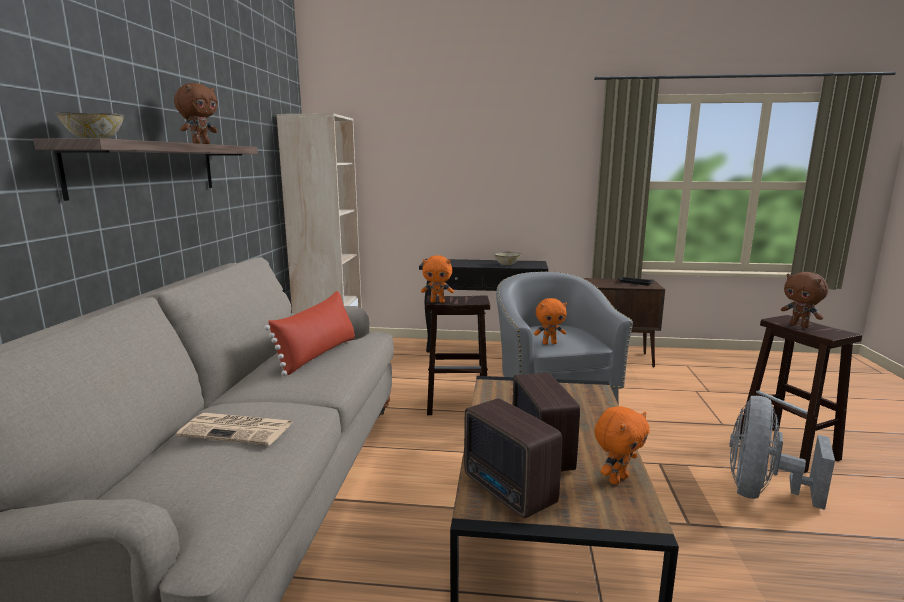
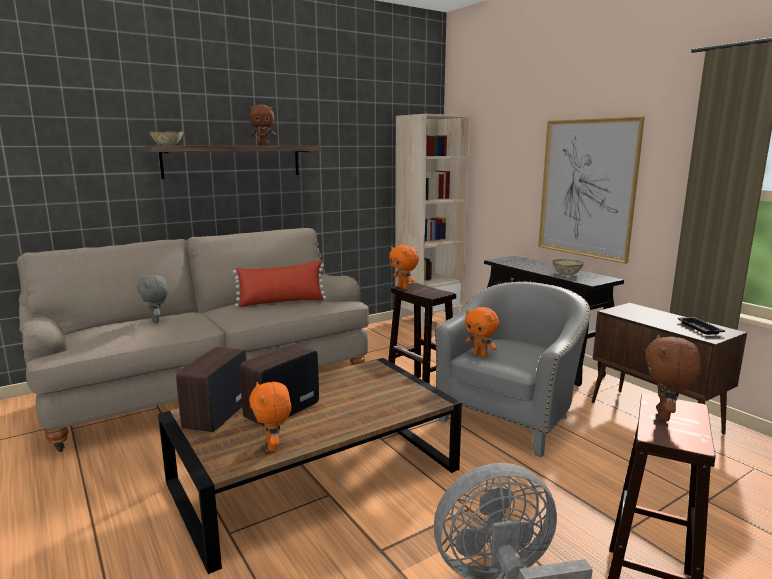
camera: 50 degrees right, 0 degrees up
(238, 429) = (156, 321): newspaper -> grey plush toy
(500, 188) = (587, 188): none -> picture
(617, 479) = (273, 446): orange plush toy -> orange plush toy turned 60 degrees clockwise

